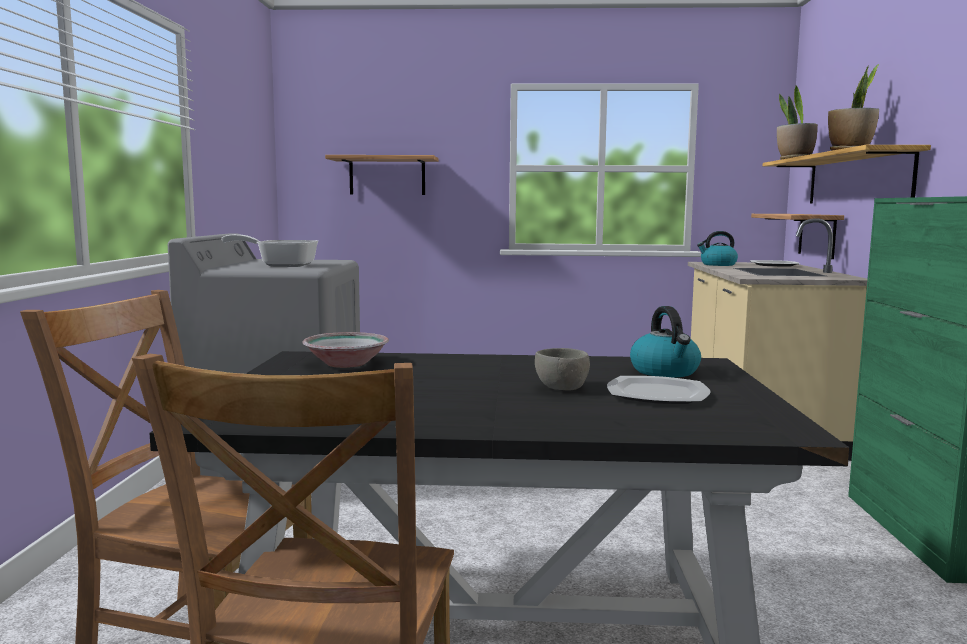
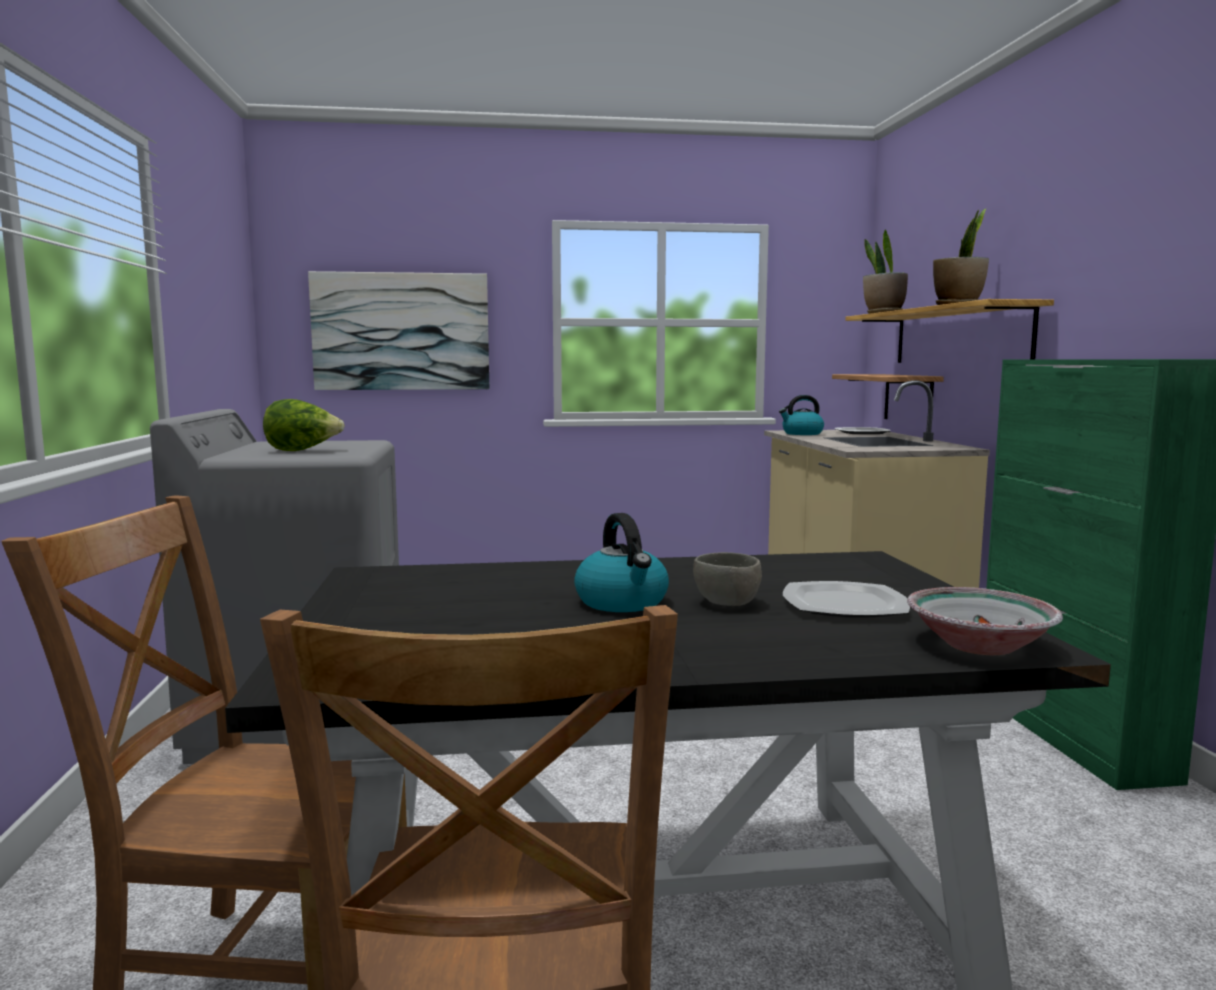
camera: 10 degrees left, 0 degrees up
(281, 265) = (302, 451): frying pan -> lettuce
(345, 363) = (432, 581): bowl -> bowl (978, 644)
(387, 176) = (401, 331): shelf -> picture
(665, 371) = (829, 573): kettle -> kettle (623, 602)

